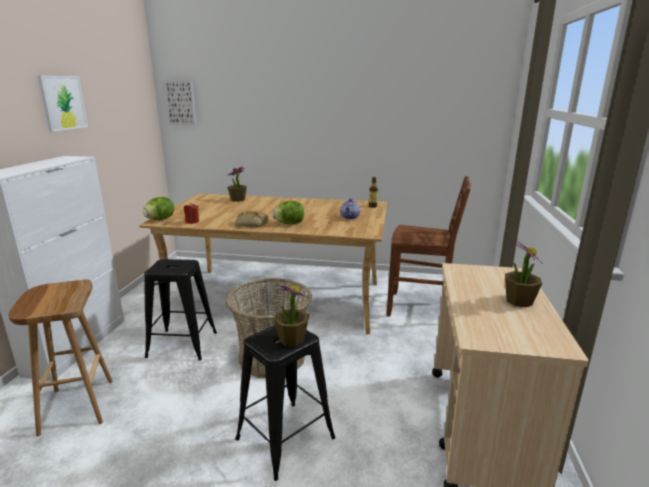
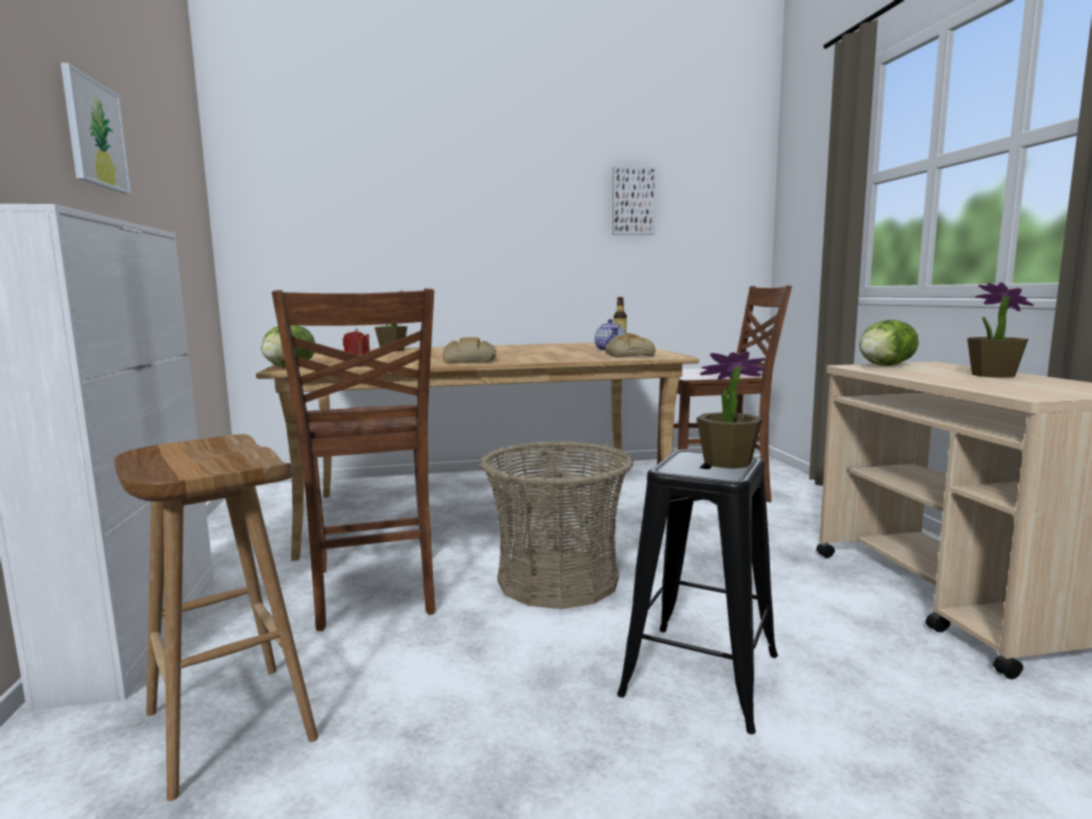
camera: 20 degrees left, 10 degrees down
(182, 103) = (261, 198): picture -> picture (632, 201)
(183, 344) = (374, 592): black stool -> brown chair
(289, 223) = (532, 357): lettuce -> lettuce (885, 366)
(346, 228) = (628, 355): none -> bread

